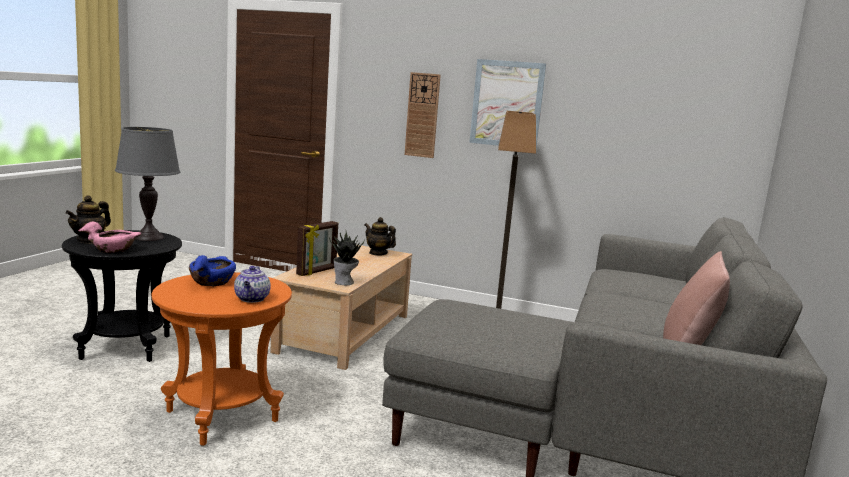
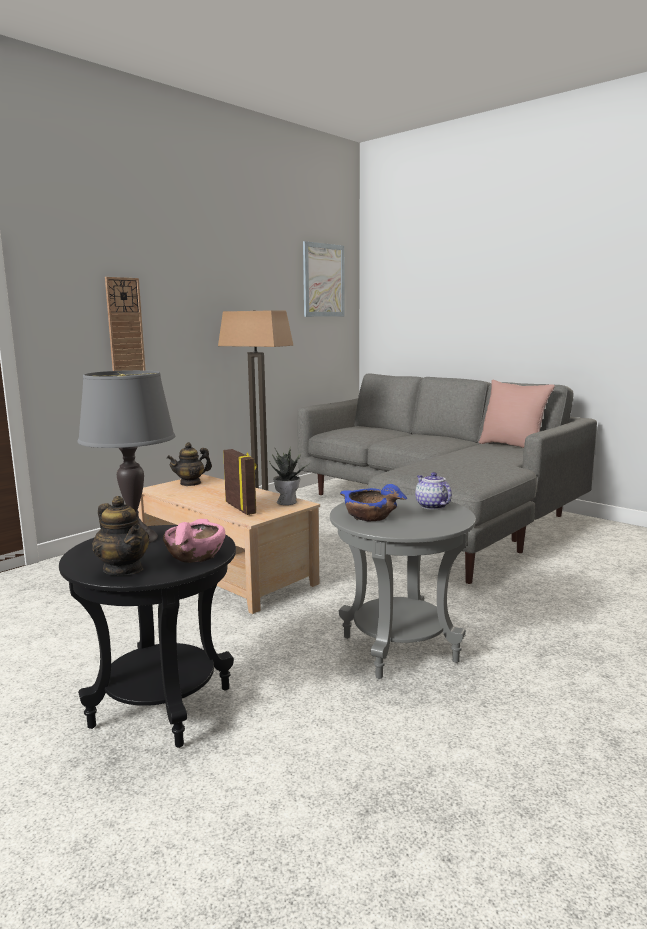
camera: 65 degrees left, 0 degrees up
(222, 416) = (399, 649): orange side table -> grey side table
(252, 299) = (432, 506): teapot -> teapot turned 135 degrees counterclockwise
(507, 104) = (203, 306): picture -> picture (323, 280)

